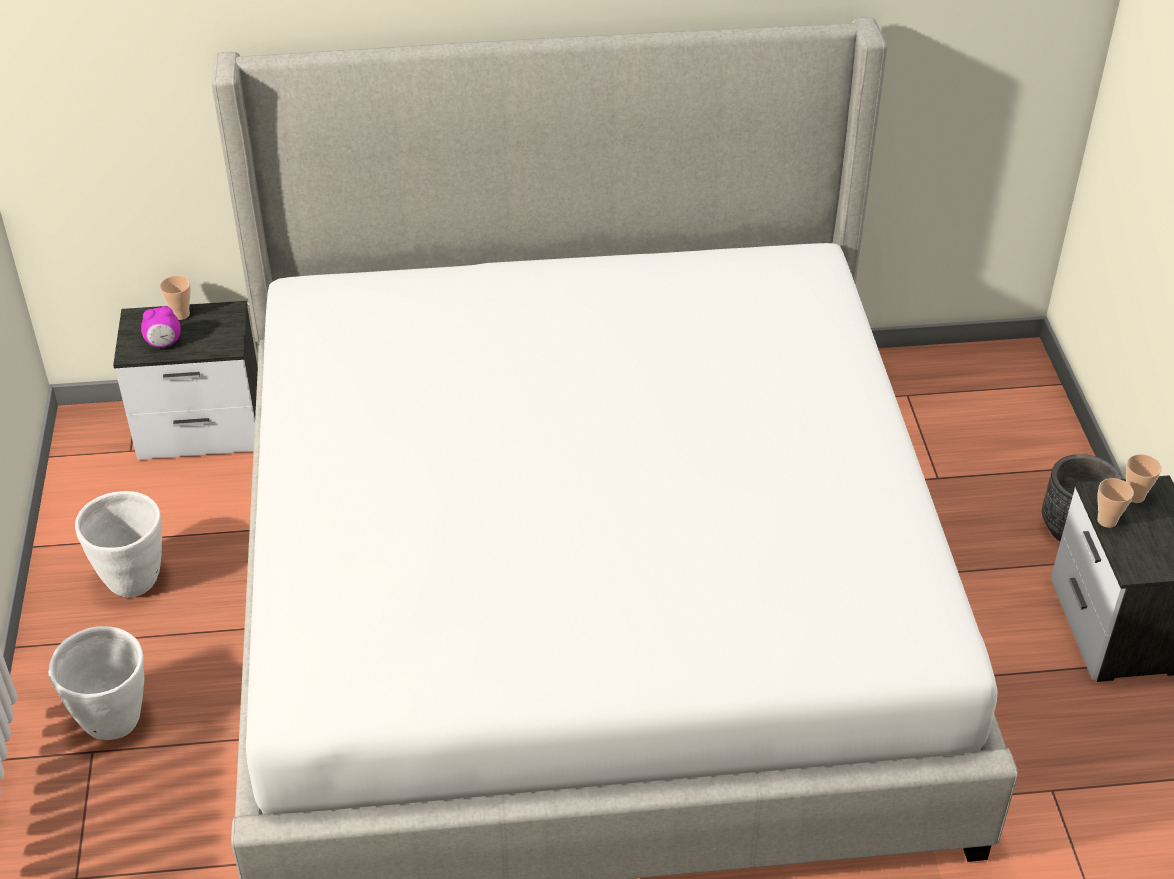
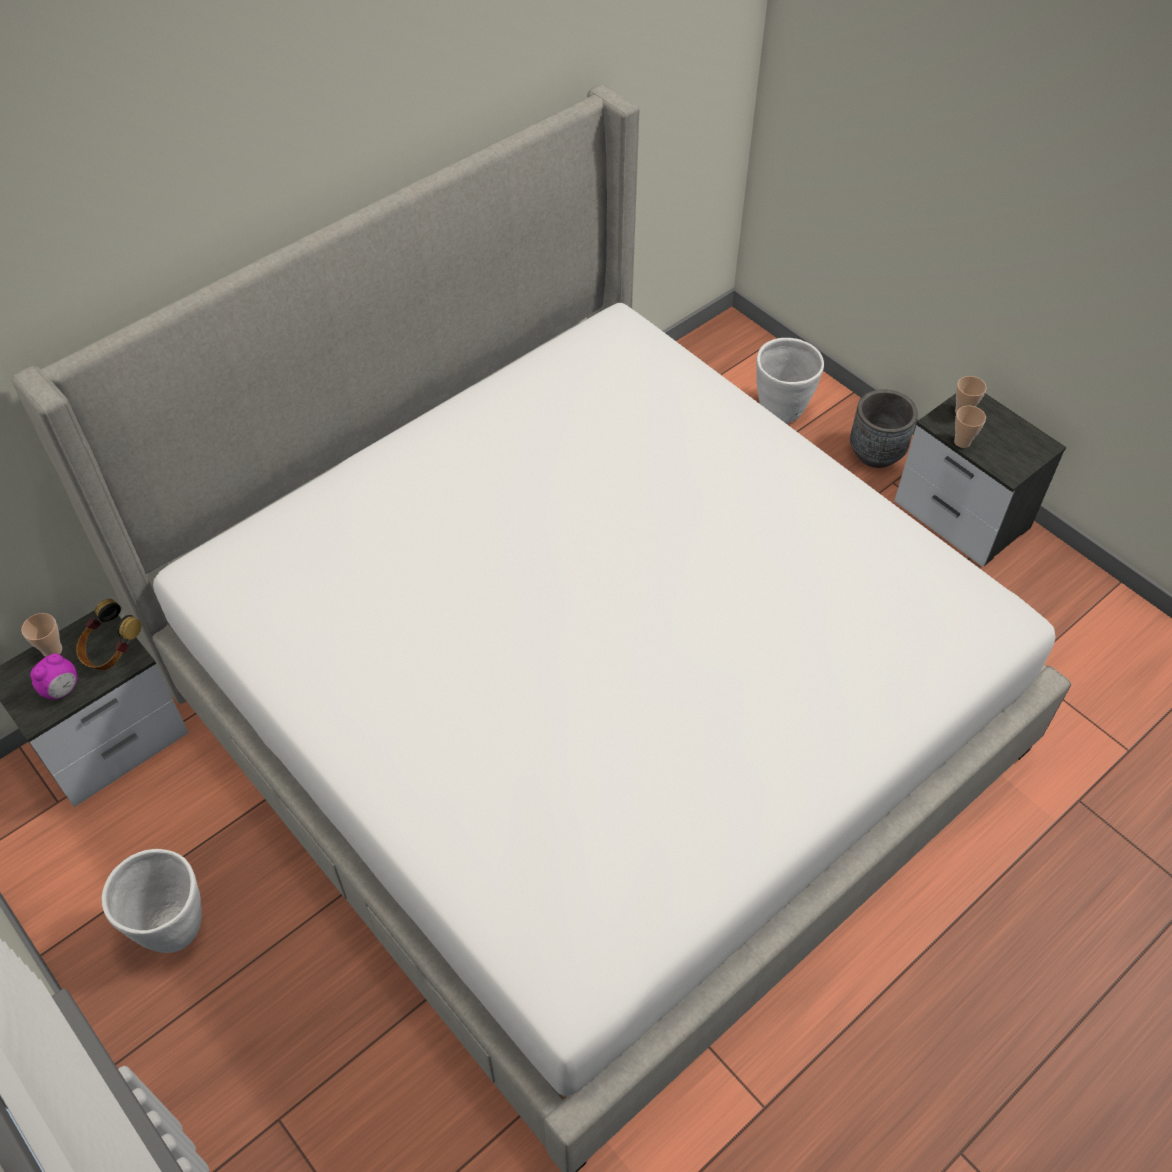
camera: 35 degrees left, 10 degrees up
(114, 721) = (274, 1076): white planter -> white planter (781, 411)
(220, 334) = (112, 651): none -> headphones

